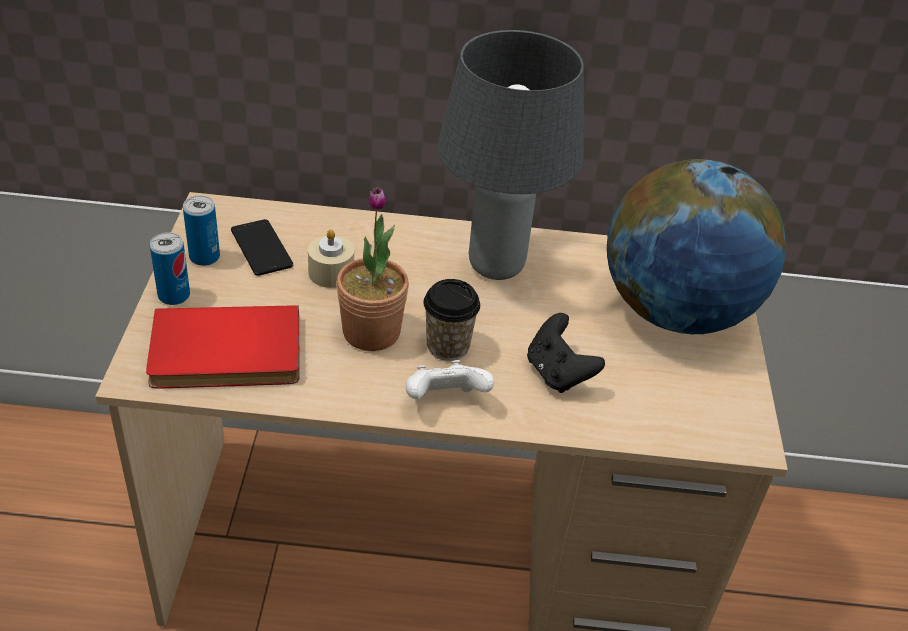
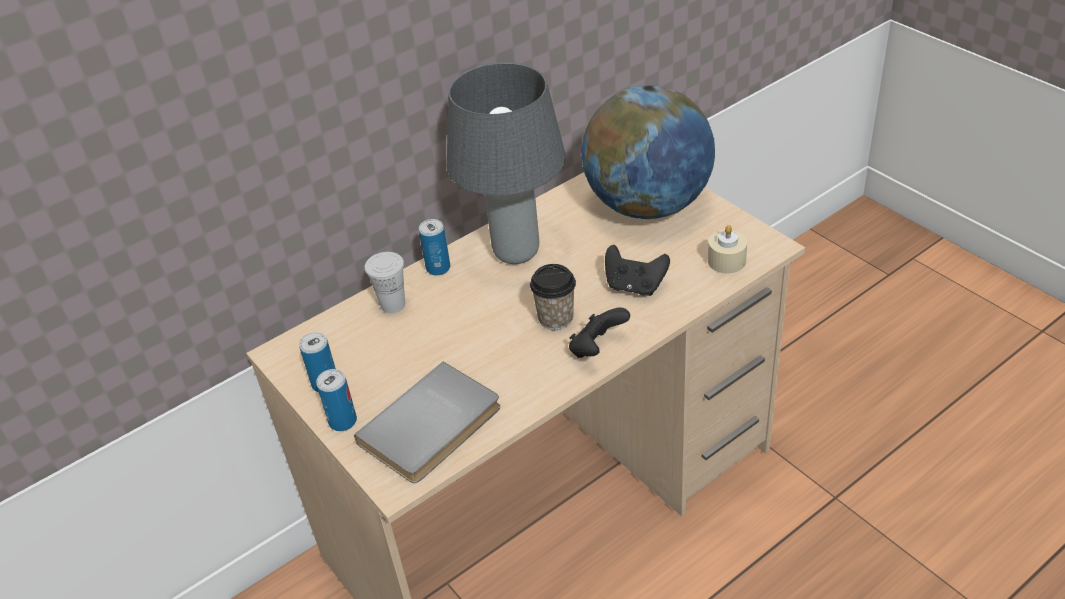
camera: 35 degrees left, 0 degrees up
(226, 355) = (433, 427): red book -> grey book
(261, 248) = (355, 350): phone -> none
(331, 273) = (423, 330): beige candle -> beige candle (726, 261)
(338, 235) = (393, 305): none -> white cup
(371, 332) = (500, 345): potted plant -> none
(414, 232) = (438, 268): none -> can
(444, 400) = (597, 349): white game controller -> black game controller

